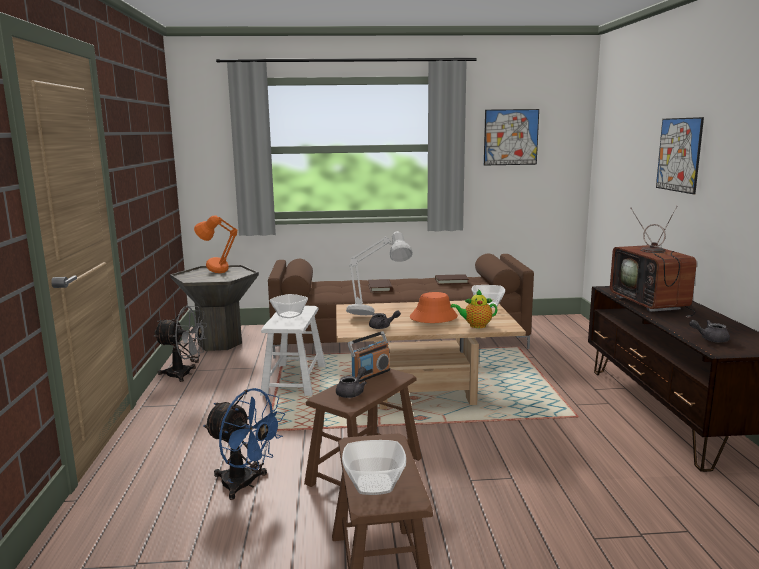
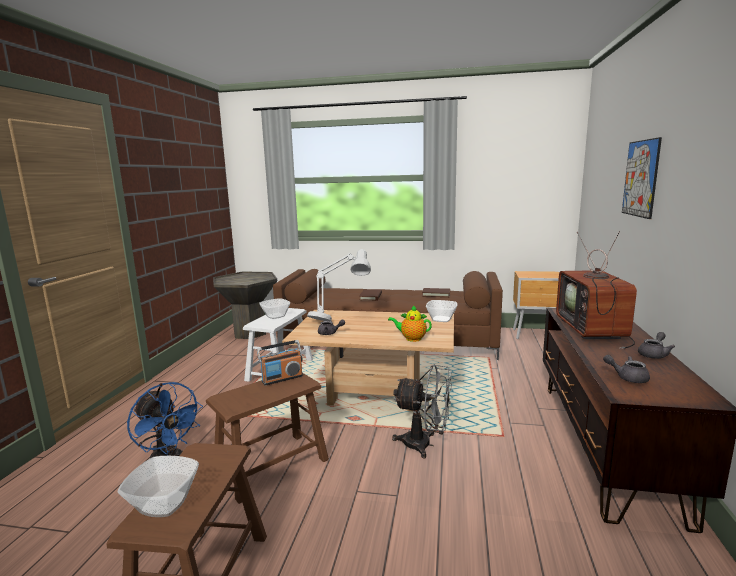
camera: 15 degrees right, 0 degrees up
(185, 374) = (205, 357): grey fan -> grey fan (424, 444)
(219, 276) = (246, 280): orange table lamp -> none
(352, 392) = (249, 395): grey teapot -> grey teapot (654, 354)
(433, 317) = (382, 327): orange hat -> none
(511, 137) = (501, 167): picture -> none
(551, 321) = (536, 335): none -> brown nightstand

